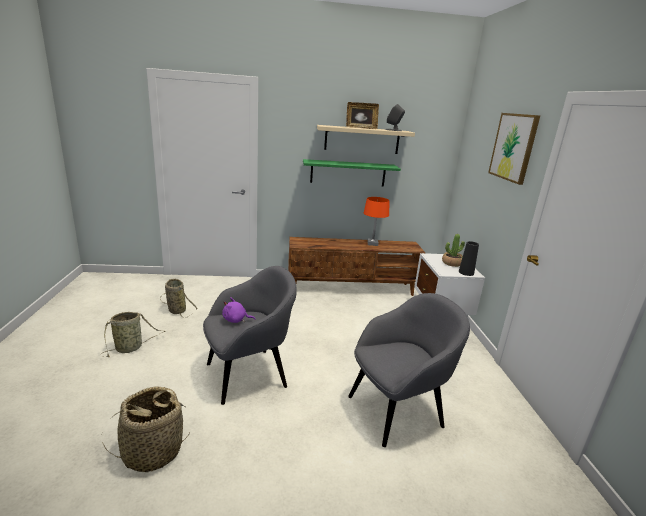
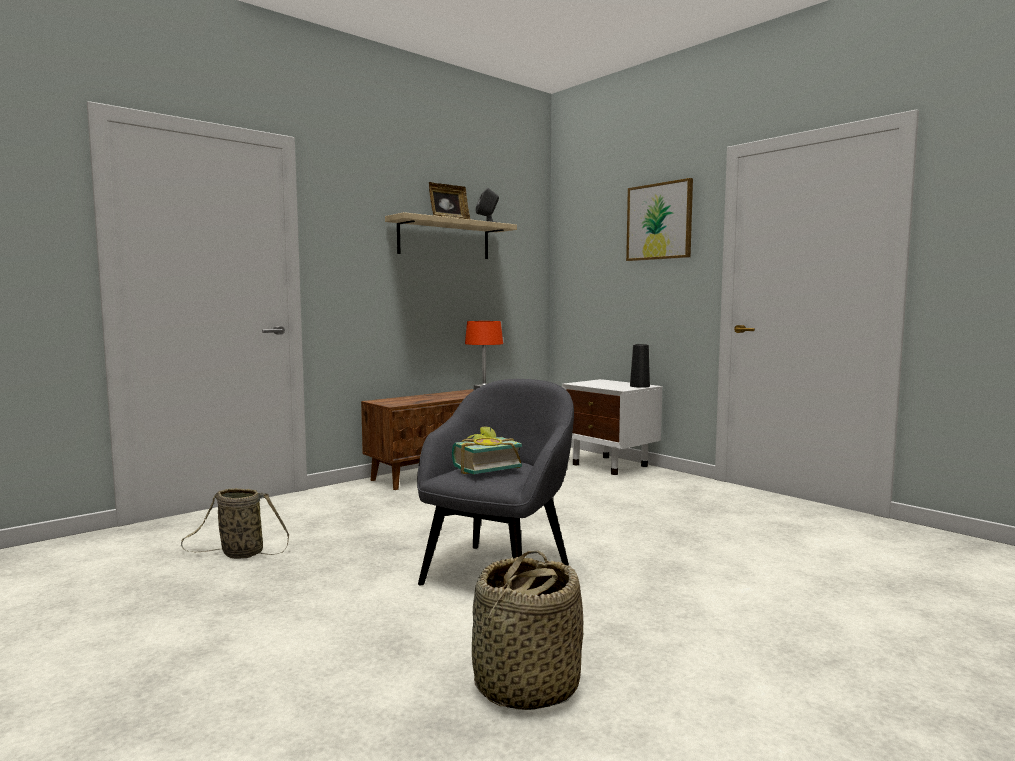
camera: 35 degrees left, 15 degrees down
(131, 348) = (244, 615): basket -> none
(236, 320) = (483, 468): purple plush toy -> book
(348, 173) = (431, 289): green shelf -> none
(397, 410) = (710, 538): grey armchair -> none
(452, 263) = (610, 384): potted plant -> none

